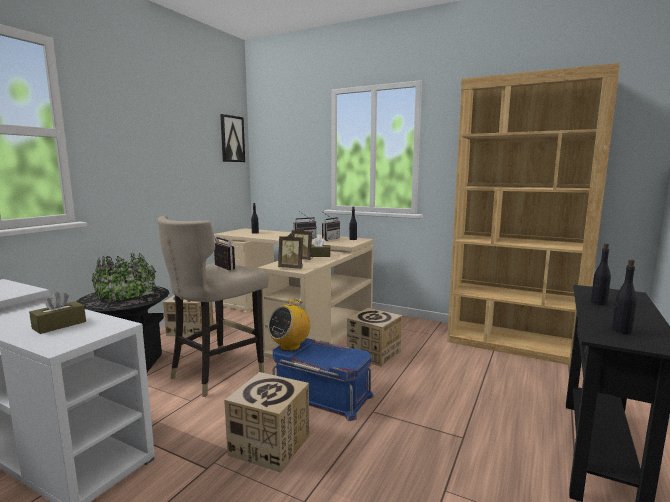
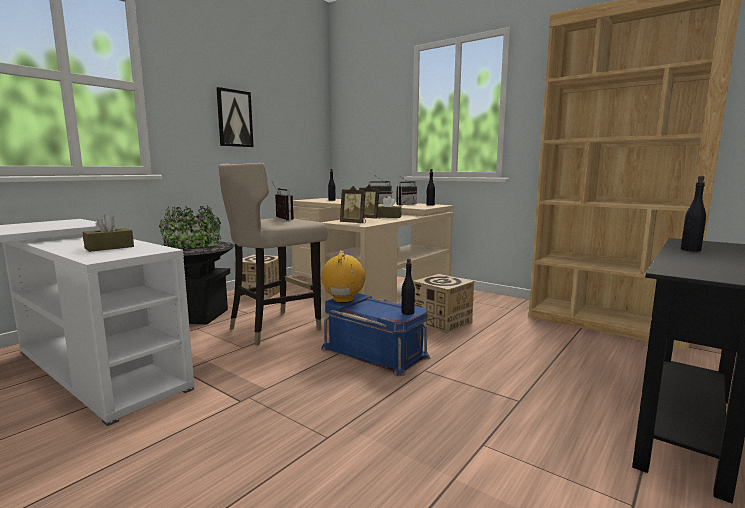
camera: 10 degrees right, 0 degrees up
(232, 139) = (313, 104): picture -> picture (234, 118)
(270, 444) = (308, 388): cardboard box -> none
(290, 346) = (343, 299): radio -> radio turned 135 degrees clockwise
(621, 331) = (703, 268): black bottle -> black bottle (407, 313)

